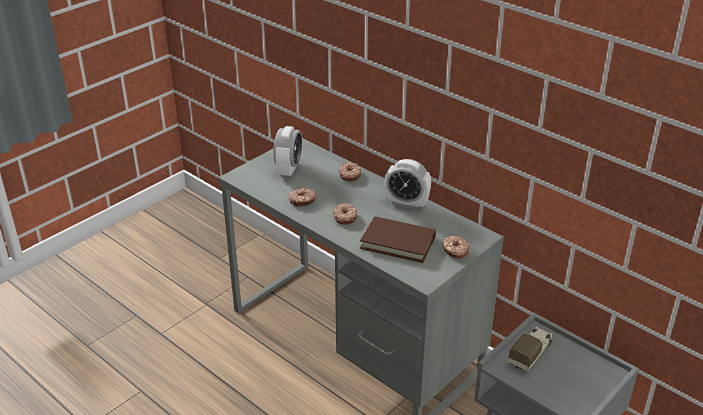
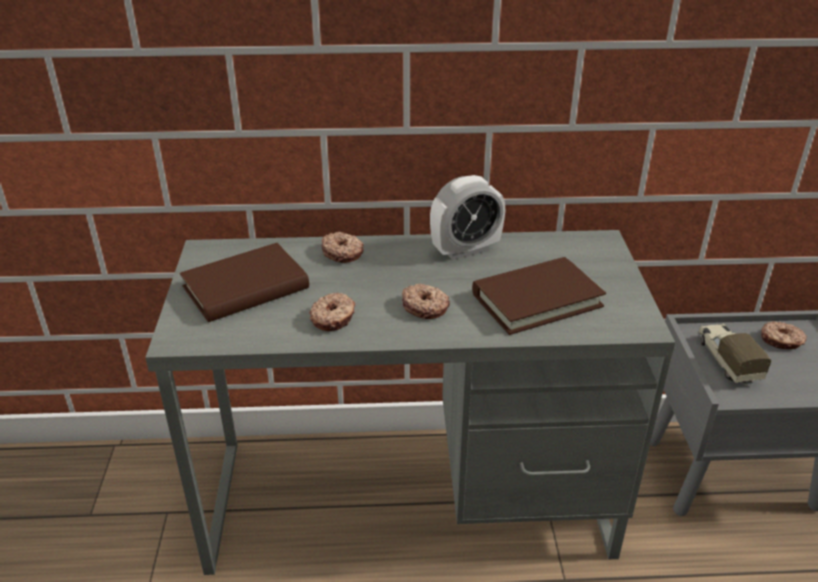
camera: 45 degrees left, 0 degrees up
(289, 169) = (246, 288): alarm clock -> brown book
(455, 251) = (608, 272): donut -> donut (781, 341)

